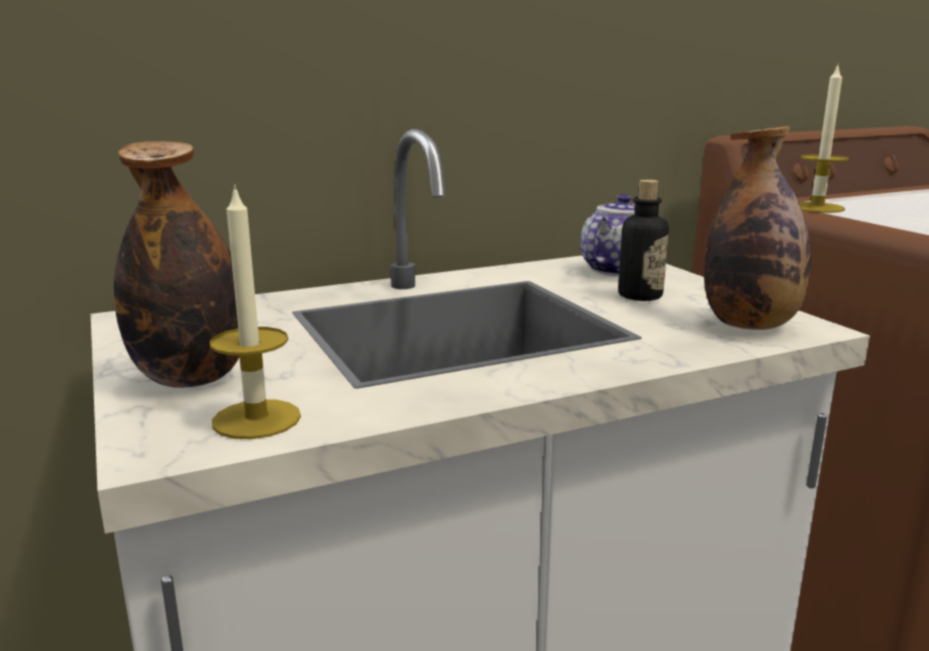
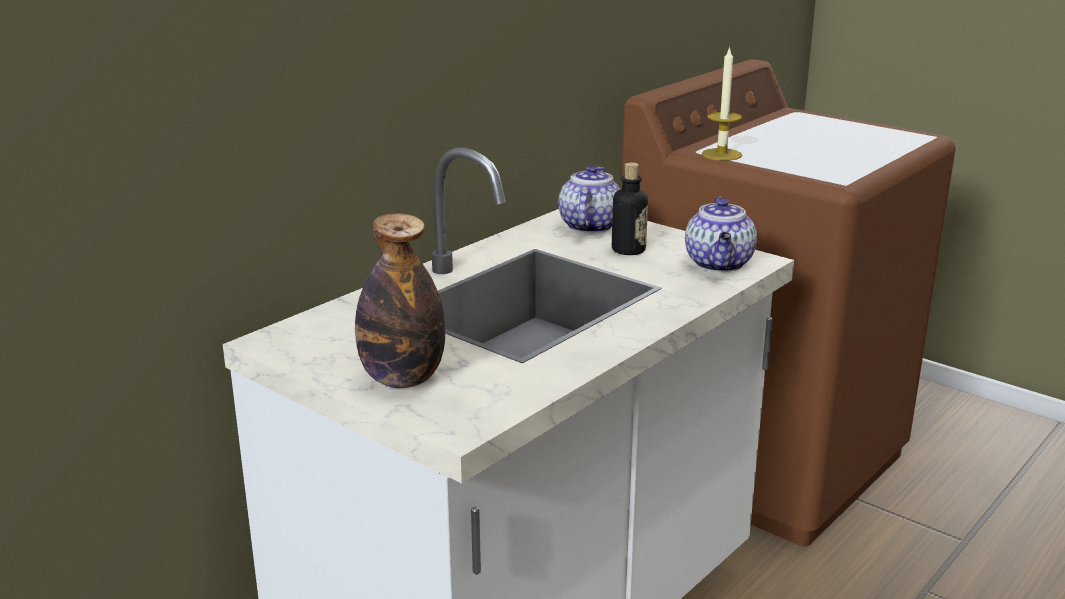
camera: 25 degrees left, 5 degrees up
(256, 419) = (490, 396): candle -> none
(750, 325) = (719, 264): bottle -> teapot

